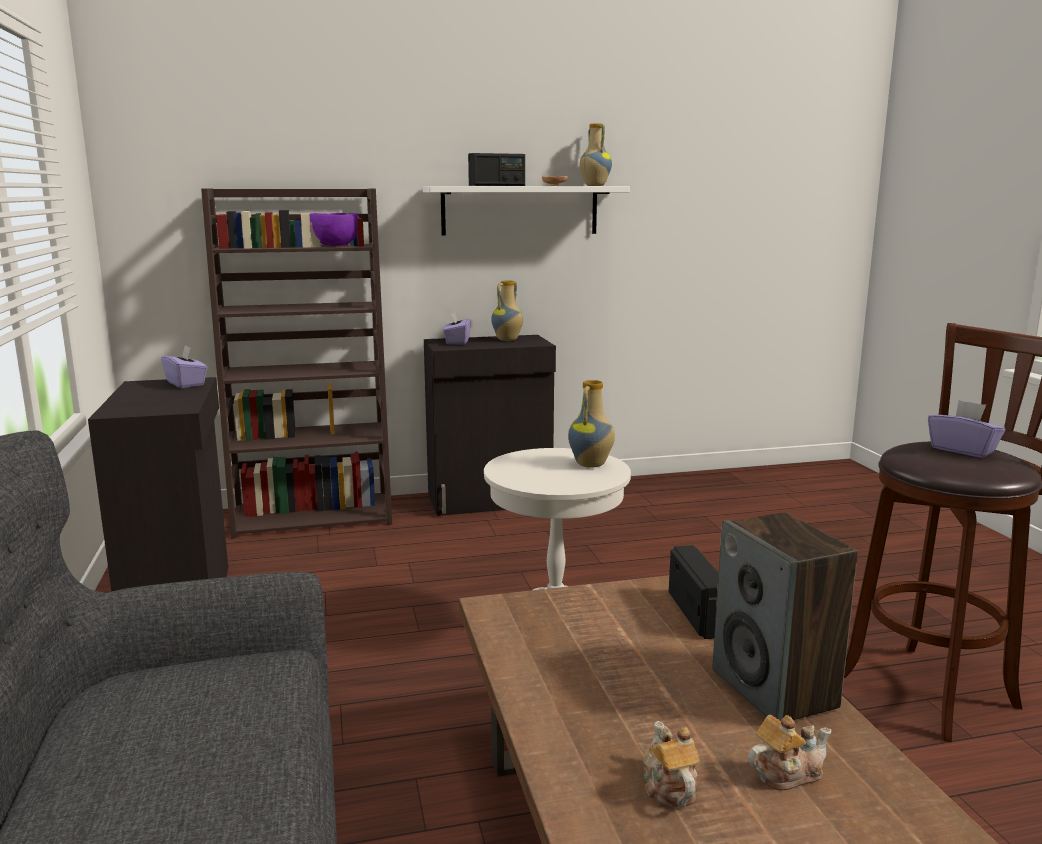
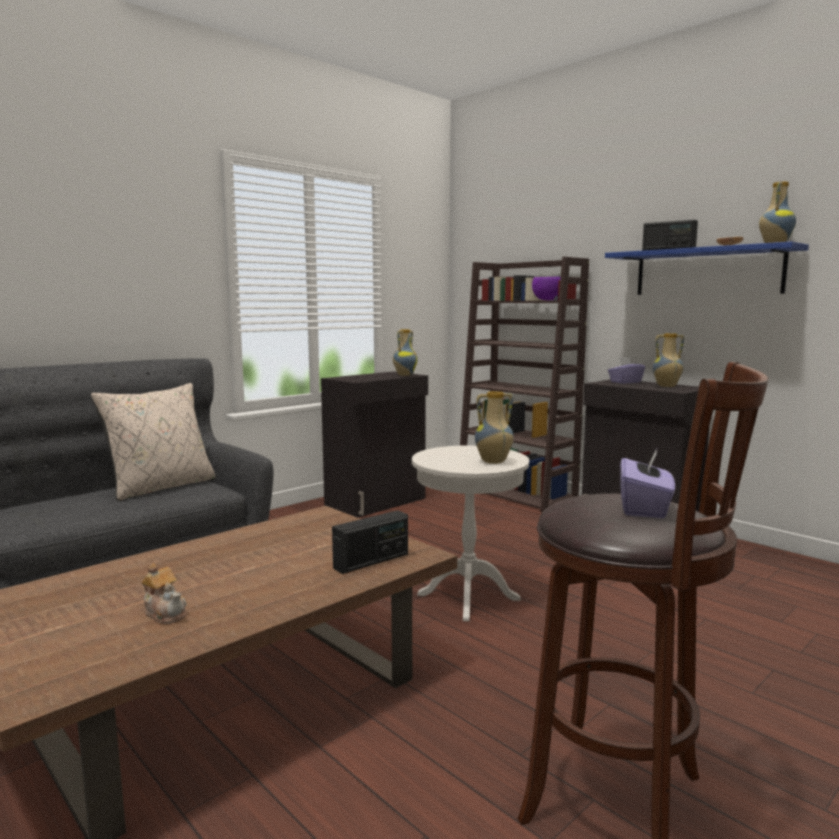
camera: 60 degrees right, 5 degrees down
(163, 713) = (161, 487): none -> beige pillow
(186, 383) = (404, 375): purple tissue box -> vase
(520, 210) = (707, 272): white shelf -> blue shelf
(668, 787) = (139, 584): teapot -> none
(775, 689) = (275, 598): speaker -> none

